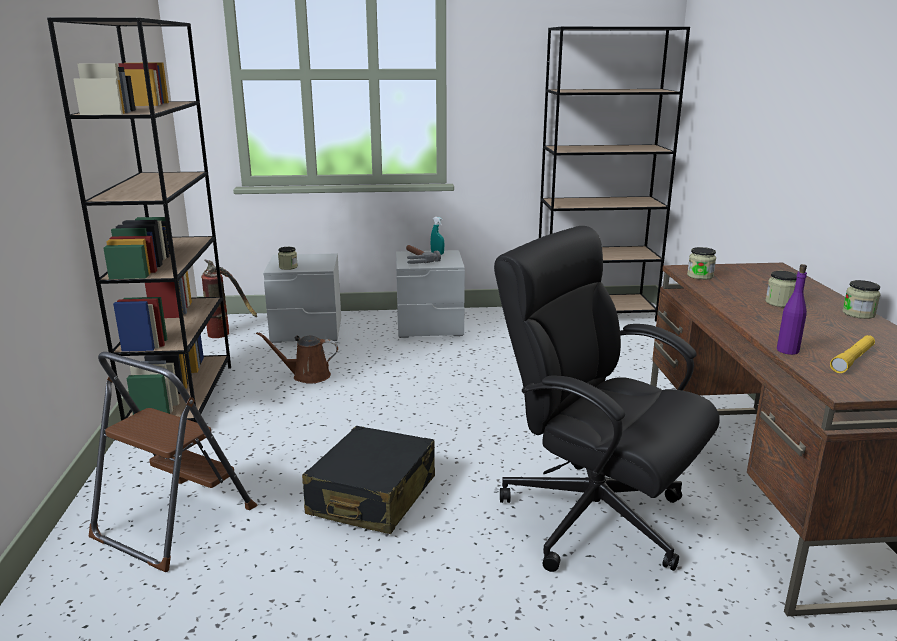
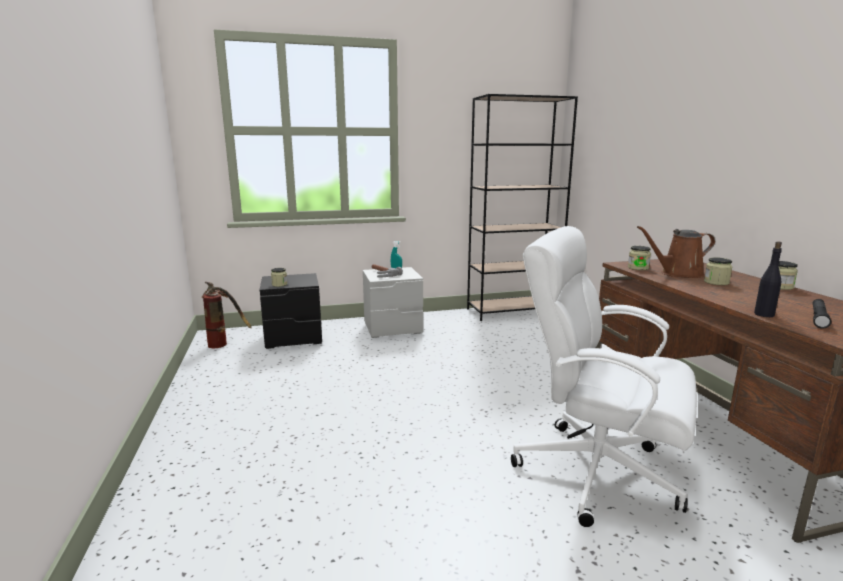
camera: 10 degrees left, 5 degrees down
(169, 524) = (214, 524): brown step ladder -> none
(182, 398) = (197, 401): beige bookcase -> none
(307, 331) = (293, 337): white nightstand -> black nightstand
(307, 376) = (306, 373): brown watering can -> brown watering can (678, 274)
(372, 496) = (400, 474): black suitcase -> none
(595, 518) = (597, 472): black office chair -> white office chair
(787, 350) = (763, 314): purple bottle -> black bottle
(852, 360) = (818, 318): yellow flashlight -> black flashlight

